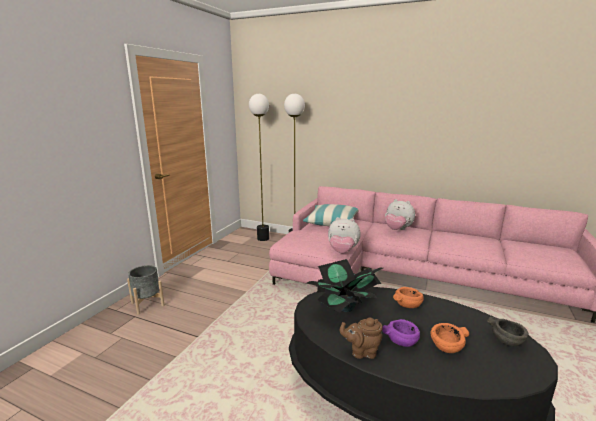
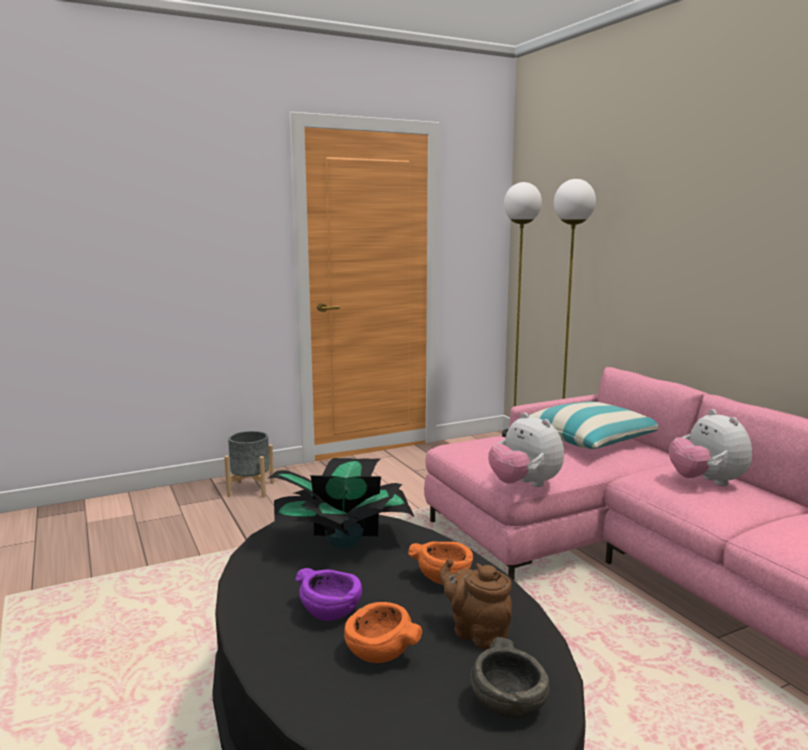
camera: 40 degrees right, 5 degrees down
(361, 352) = (255, 595): brown teapot -> brown teapot (476, 632)

